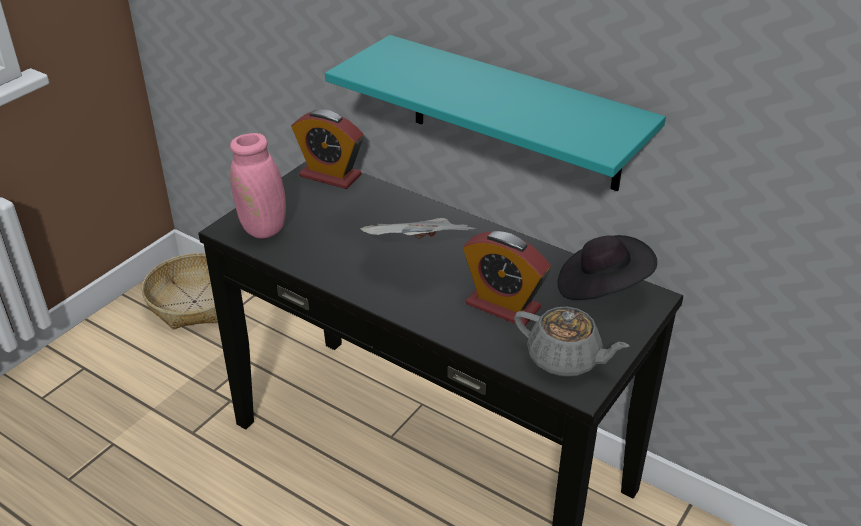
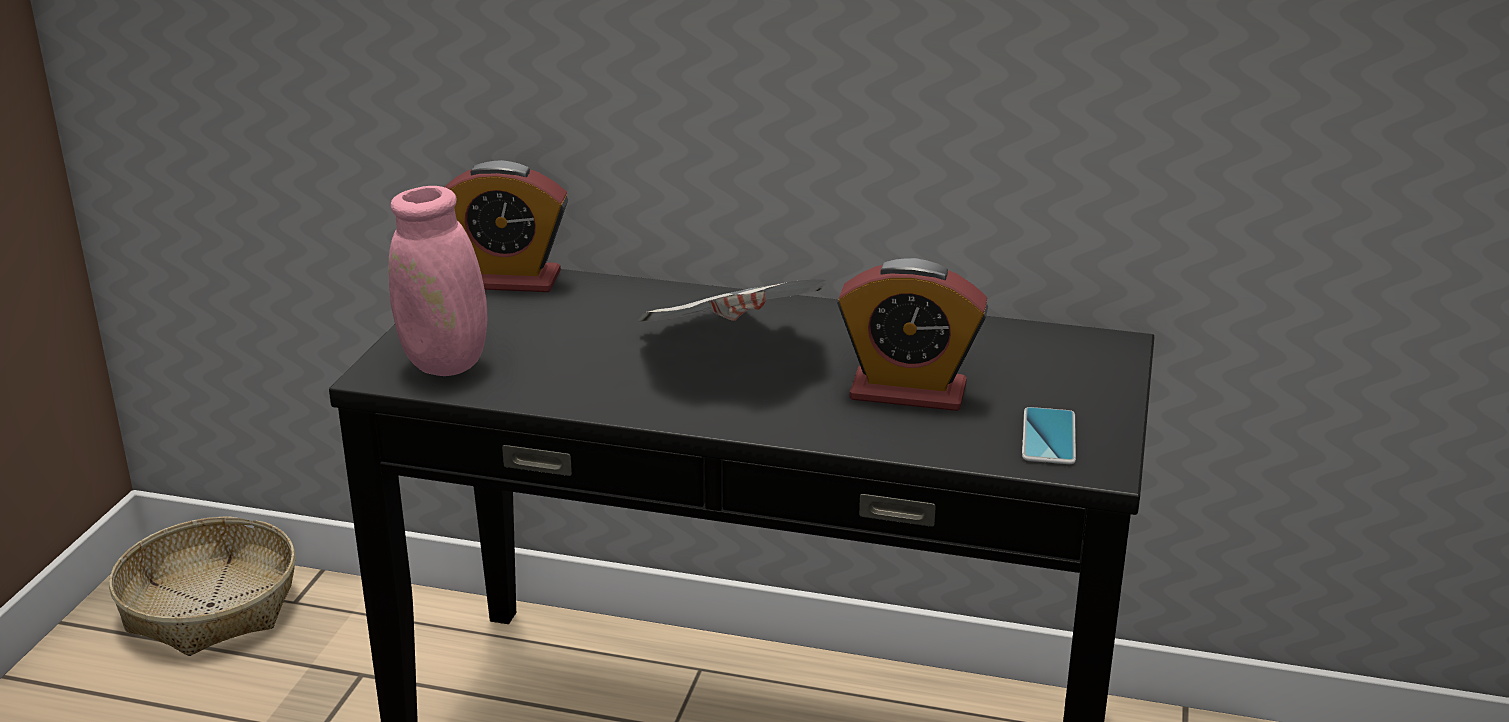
camera: 20 degrees left, 10 degrees down
(515, 114) = (840, 102): turquoise shelf -> none
(565, 359) = (1048, 437): grey teapot -> phone
(601, 287) = (1034, 345): black hat -> none

